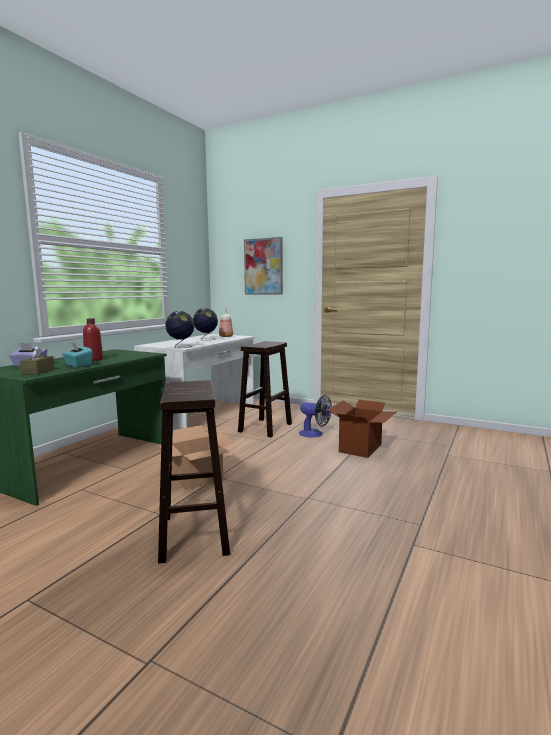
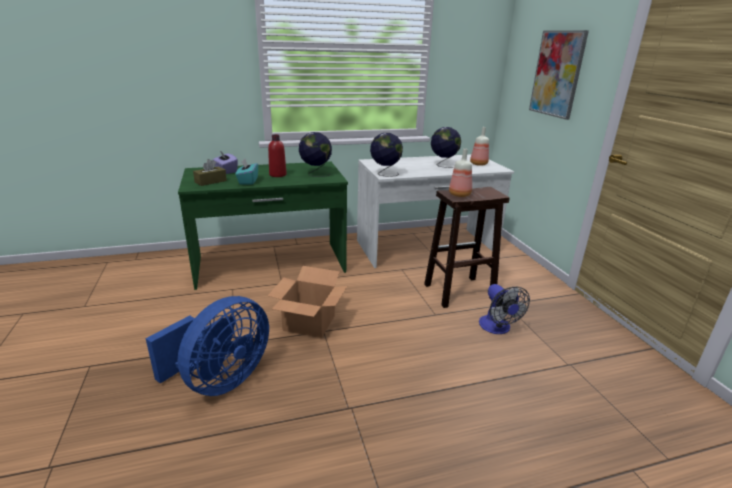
camera: 45 degrees right, 15 degrees up
(126, 354) = (315, 174): none -> globe
(193, 534) = (220, 380): brown stool -> blue fan
(259, 345) = (459, 194): none -> bottle
(361, 448) = (518, 380): cardboard box -> none

